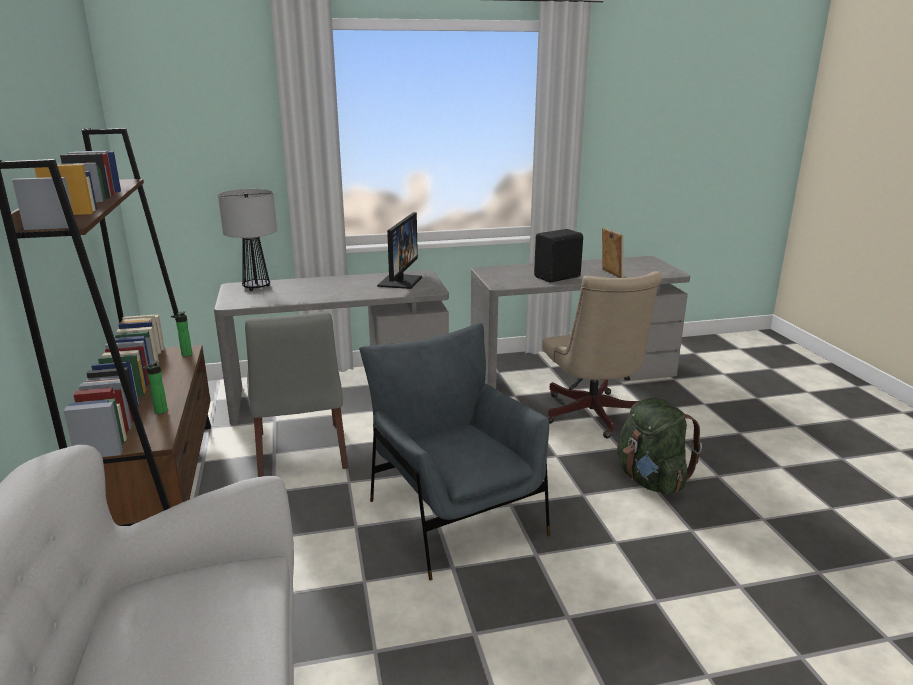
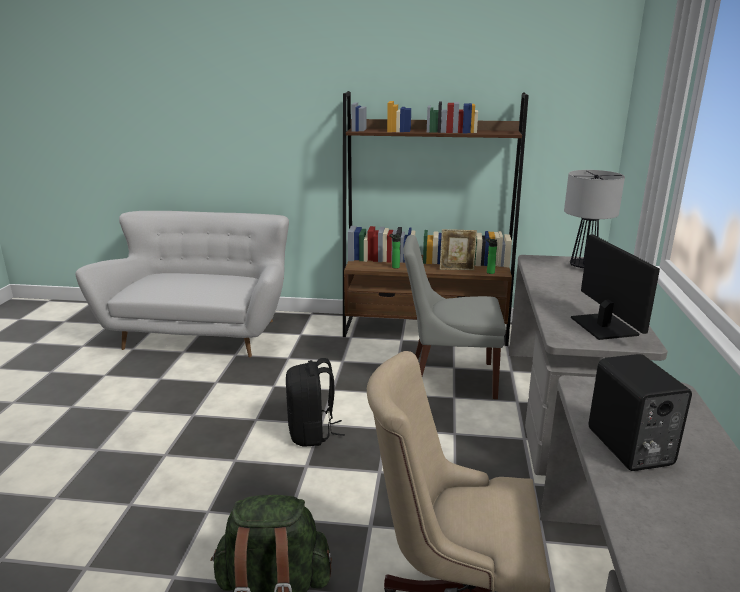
camera: 110 degrees right, 0 degrees up
(400, 281) = (603, 326): monitor -> monitor turned 135 degrees counterclockwise
(455, 516) = (312, 433): grey armchair -> black backpack
(610, 274) = (658, 523): picture frame -> picture frame (457, 269)

